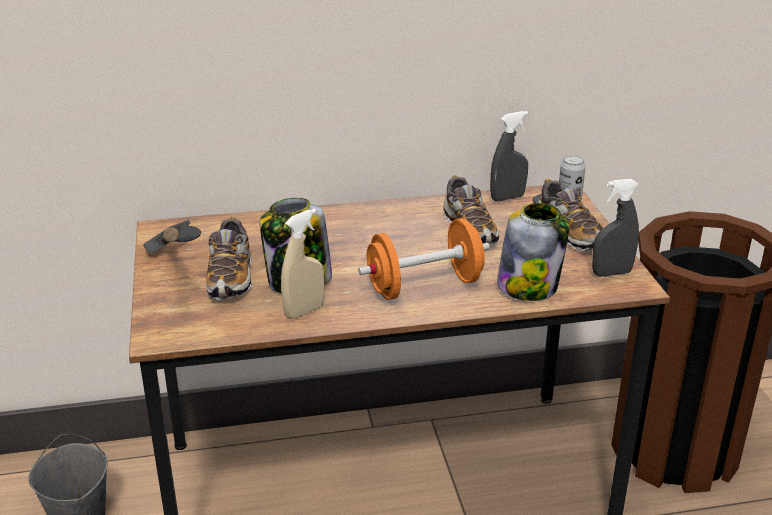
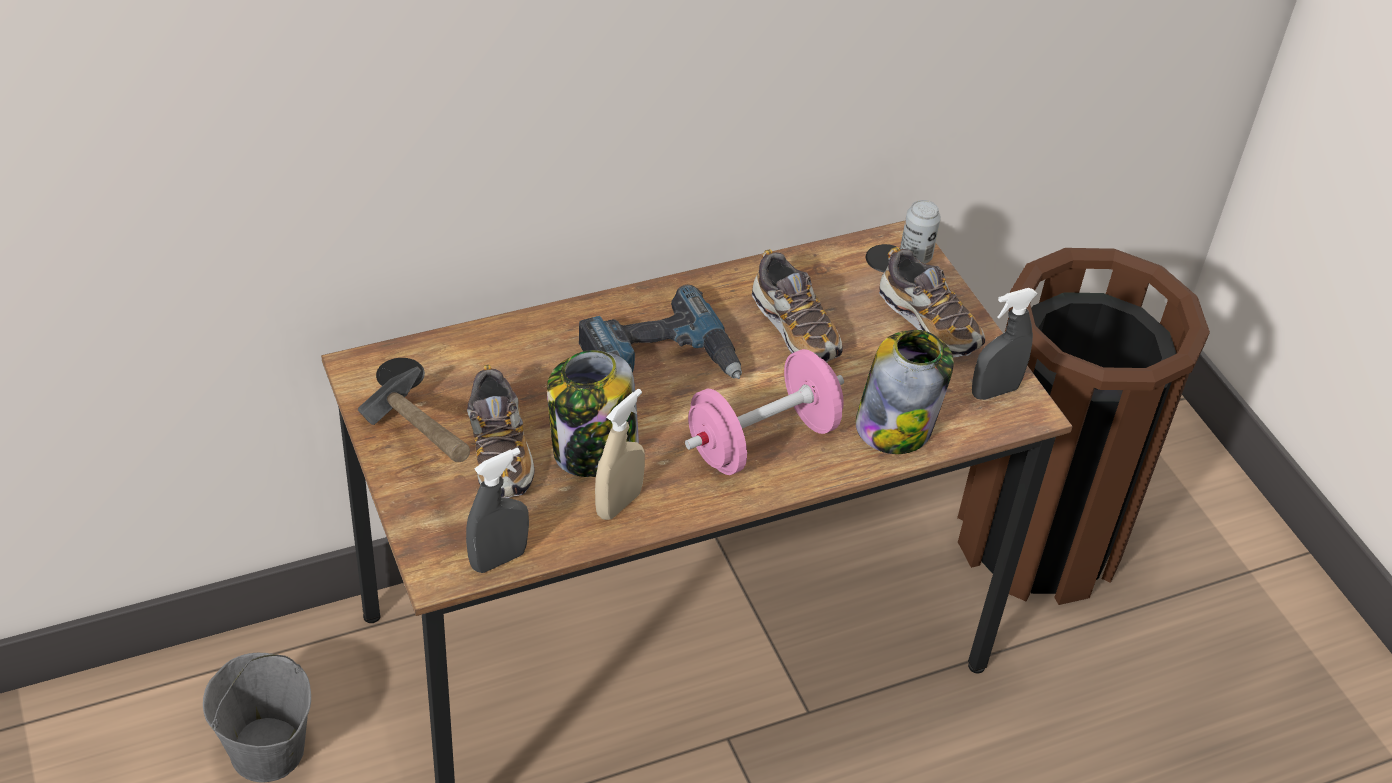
camera: 15 degrees left, 15 degrees up
(366, 238) = (660, 358): none -> power drill
(424, 286) = (762, 441): orange dumbbell -> pink dumbbell
(507, 198) = (831, 259): grey spray bottle -> grey spray bottle (498, 559)

